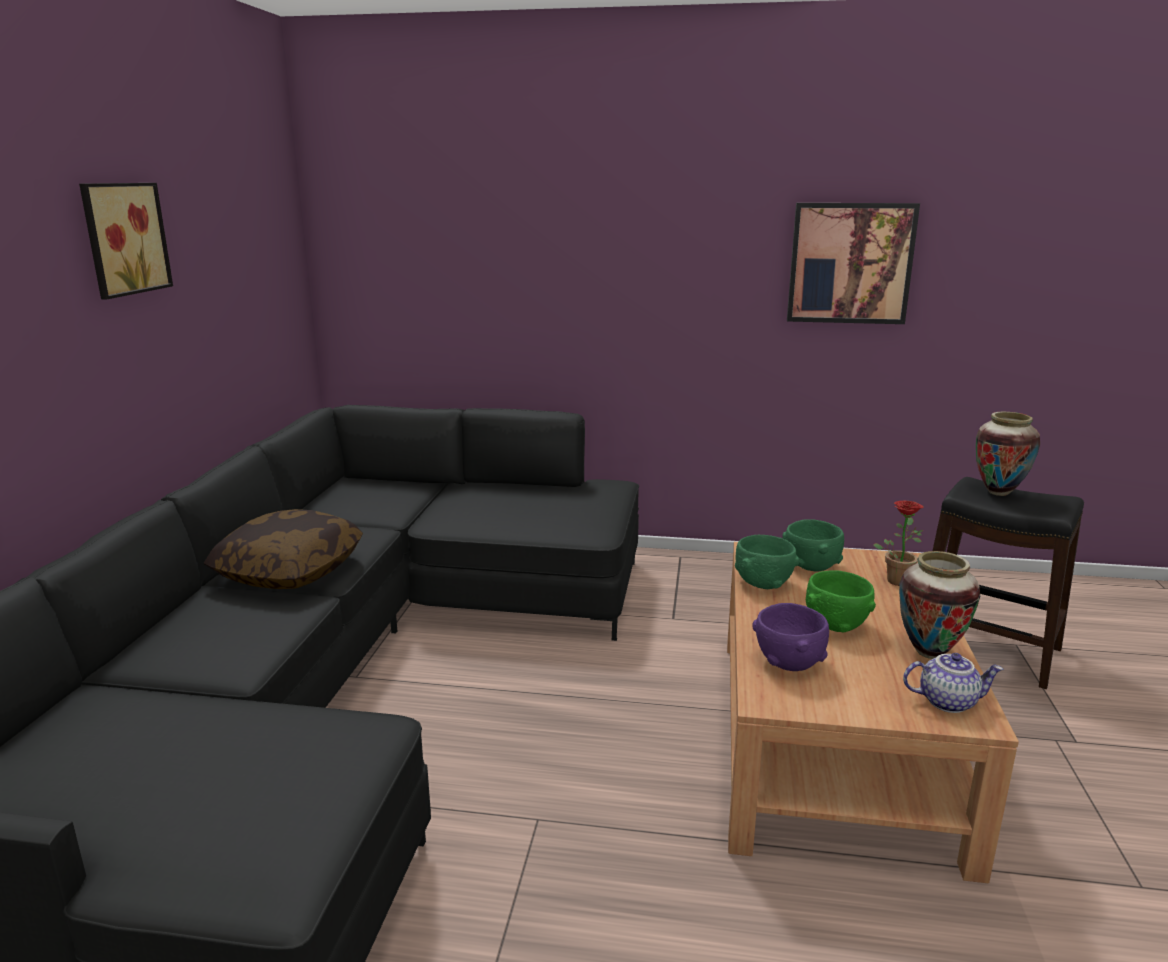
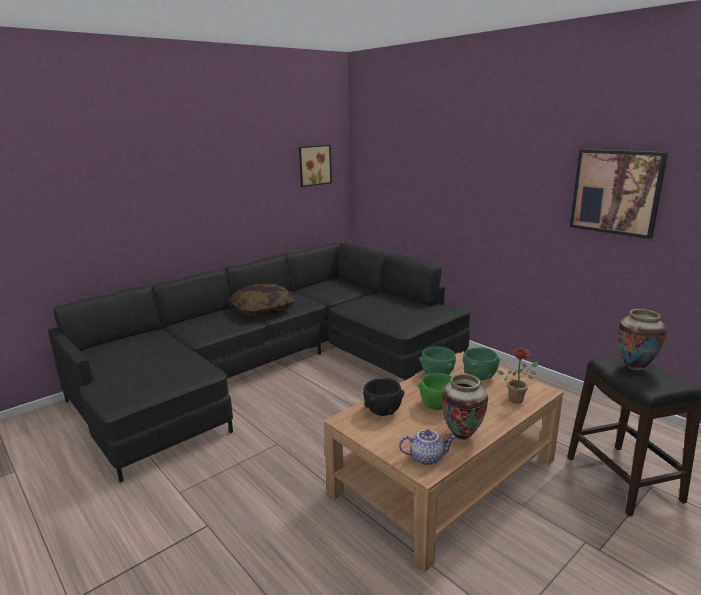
camera: 40 degrees right, 0 degrees up
(122, 238) = (227, 160): picture -> picture (314, 165)
(789, 663) = (383, 411): purple bowl -> black bowl
(947, 701) = (426, 458): teapot -> teapot turned 45 degrees counterclockwise

